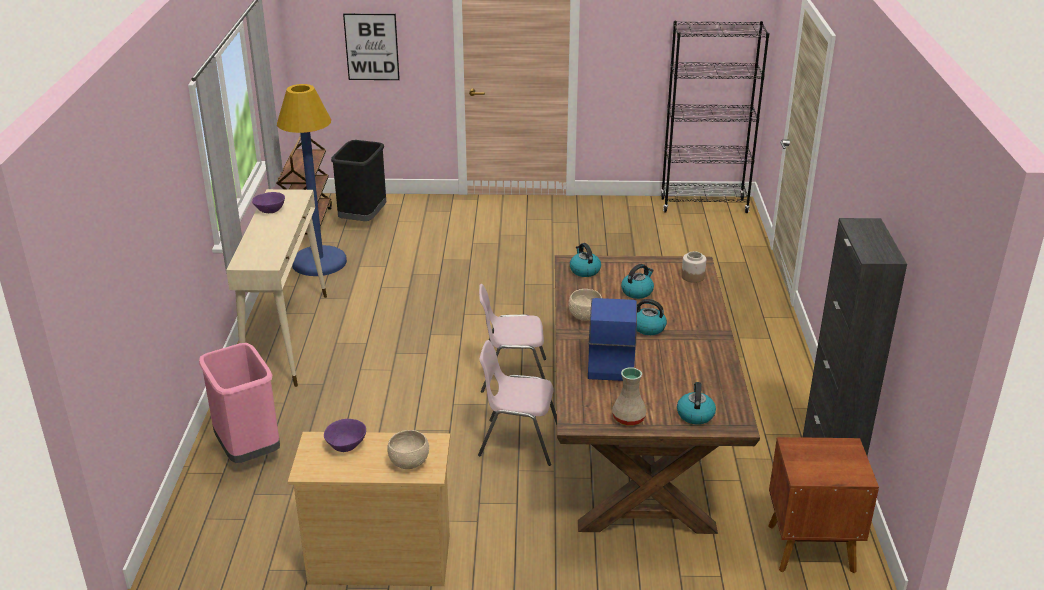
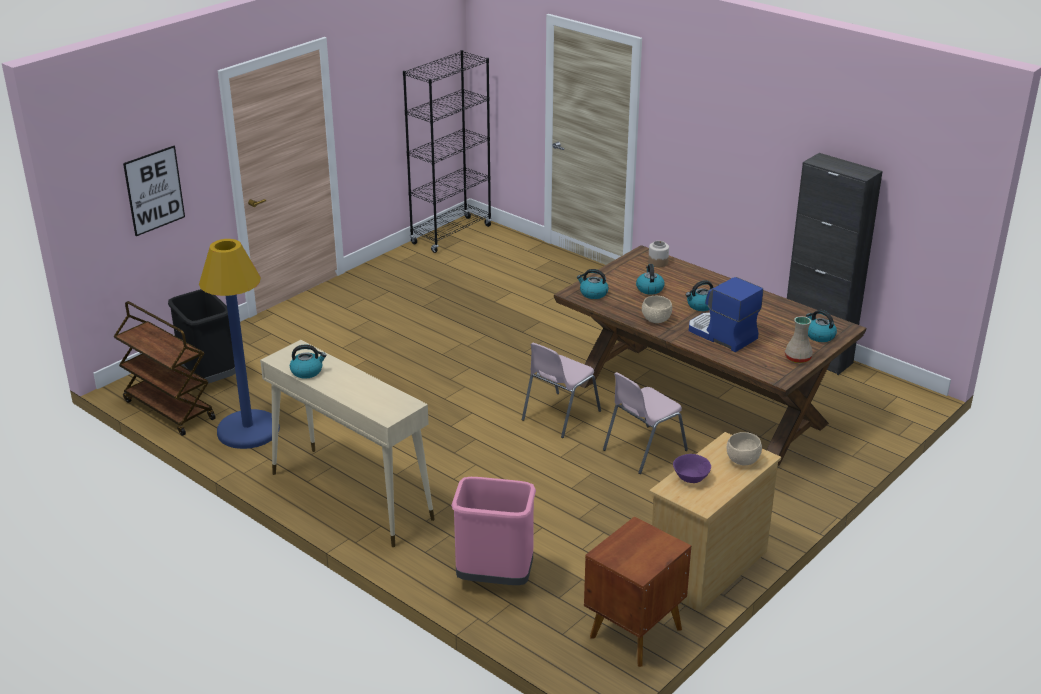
camera: 50 degrees left, 0 degrees up
(270, 210) = (307, 371): purple bowl -> kettle
(809, 547) = (874, 399): brown nightstand -> brown nightstand (633, 632)

